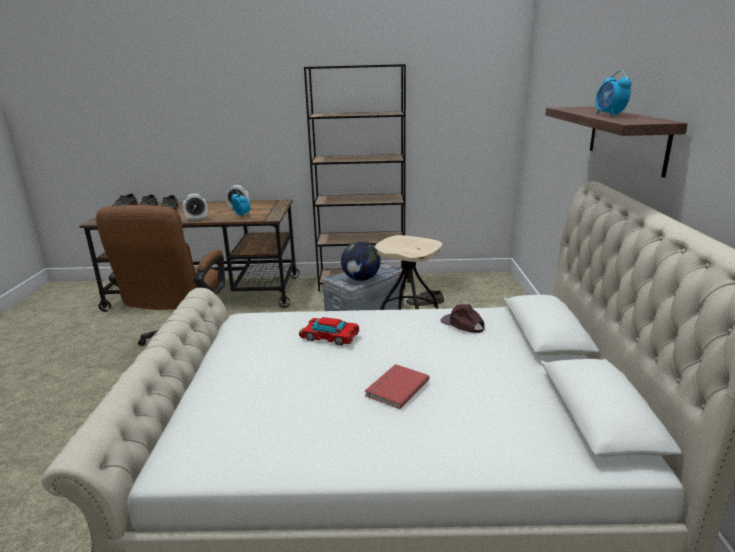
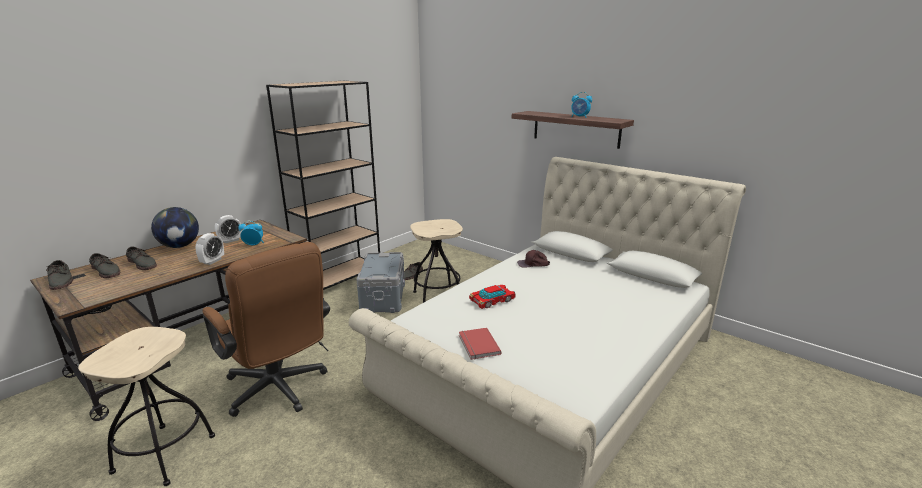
camera: 50 degrees left, 0 degrees up
(87, 346) = (165, 453): none -> beige stool
(361, 279) = (386, 269): globe -> globe (180, 246)
(395, 387) = (577, 305): red book -> red book (477, 345)

